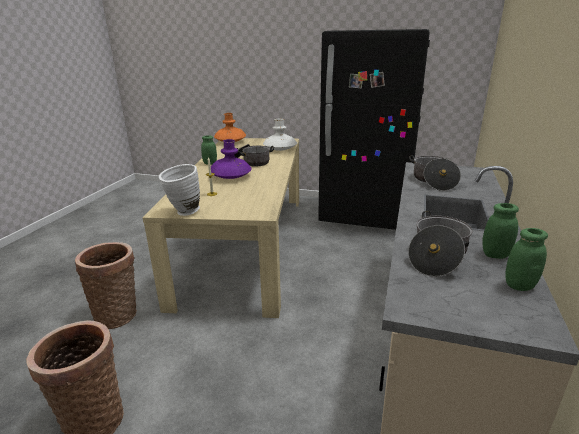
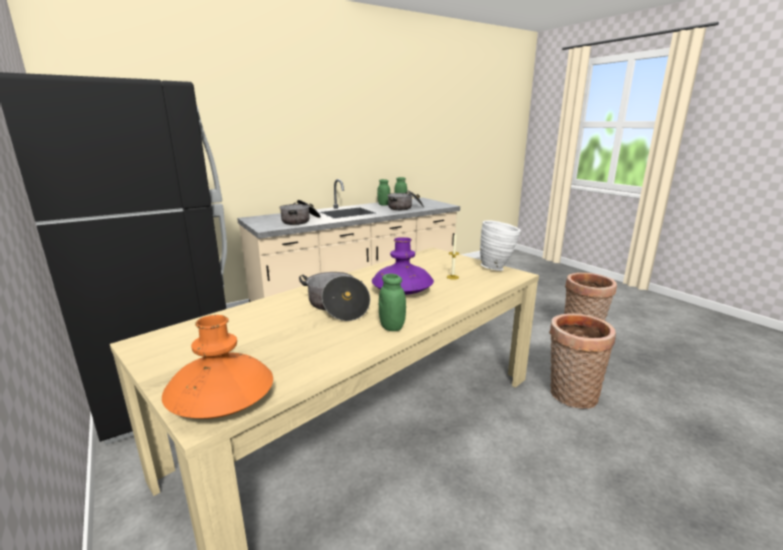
camera: 140 degrees left, 5 degrees down
(280, 149) = (233, 320): white vase -> none

